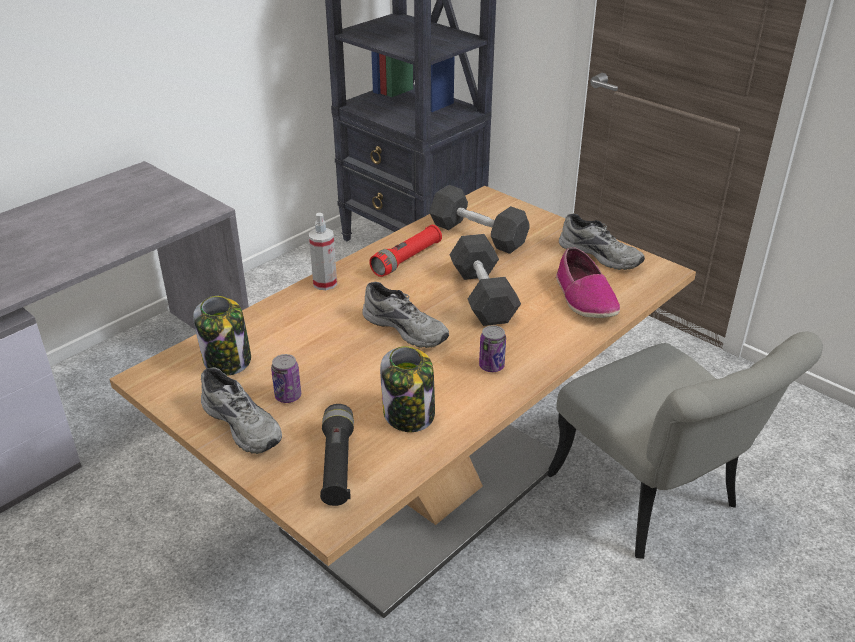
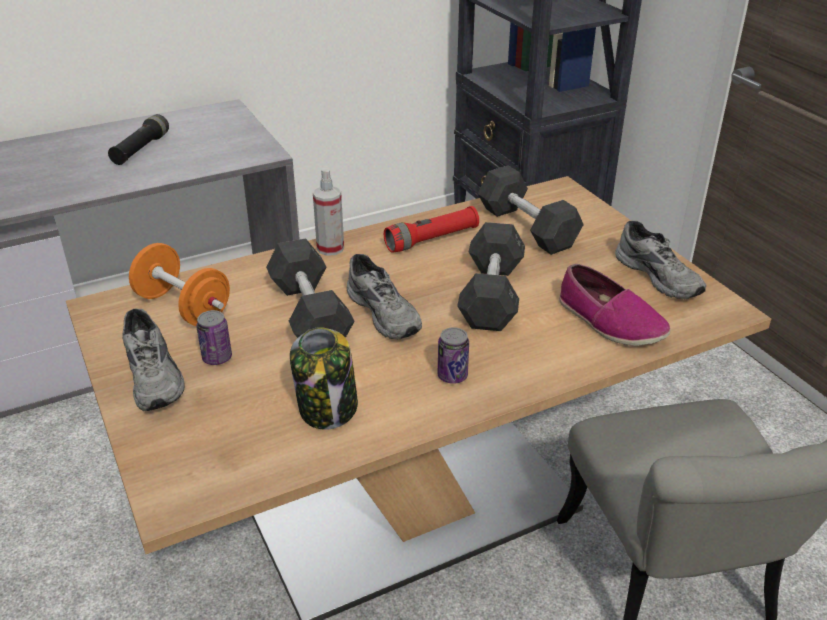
camera: 20 degrees right, 0 degrees up
(227, 361) = (183, 307): jar -> orange dumbbell
(337, 465) = (218, 444): black flashlight -> black flashlight (141, 149)
(343, 342) = (310, 313): none -> grey dumbbell
(584, 298) = (609, 321): shoe -> shoe turned 45 degrees counterclockwise

